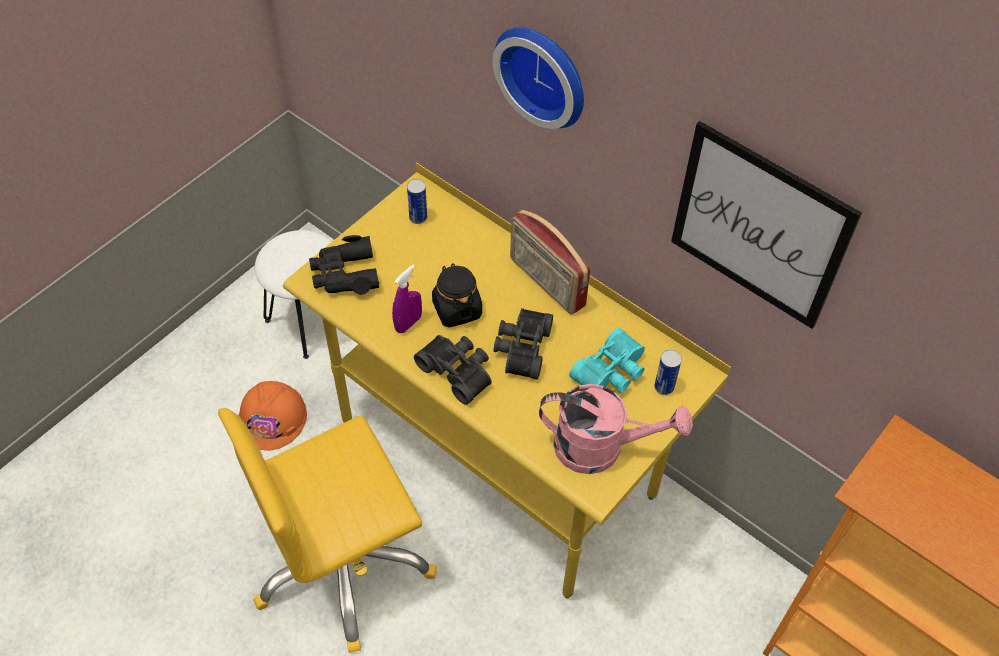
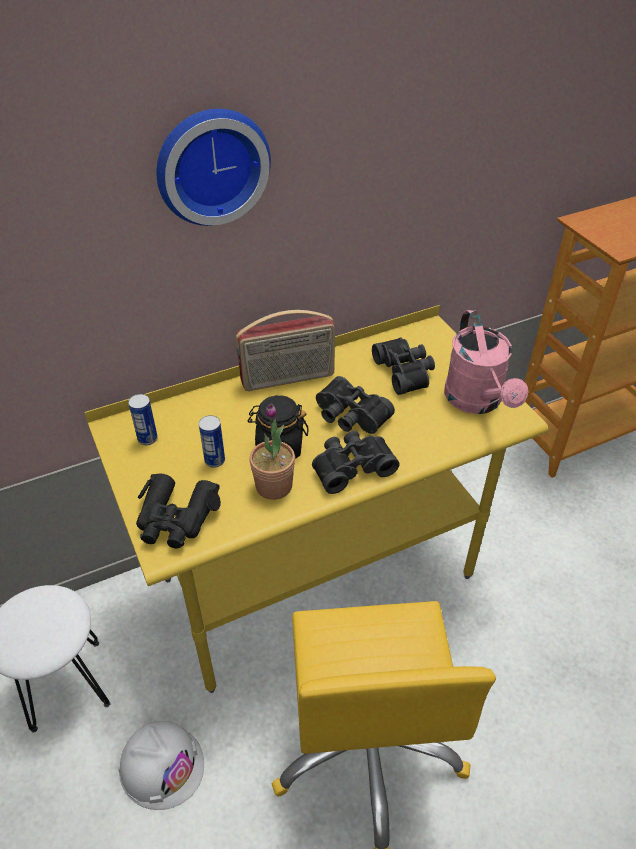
camera: 65 degrees left, 10 degrees down
(273, 418) = (161, 765): orange hard hat -> white hard hat
(408, 323) = (274, 486): purple spray bottle -> potted plant
(601, 447) = (477, 402): pink watering can -> pink watering can turned 135 degrees clockwise
(612, 373) = (405, 372): turquoise binoculars -> black binoculars
(664, 387) = (433, 349): can -> can (215, 460)
(759, 226) = (439, 149): picture -> none

